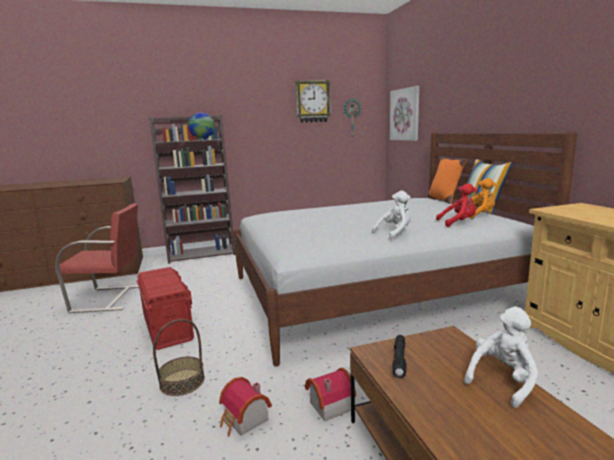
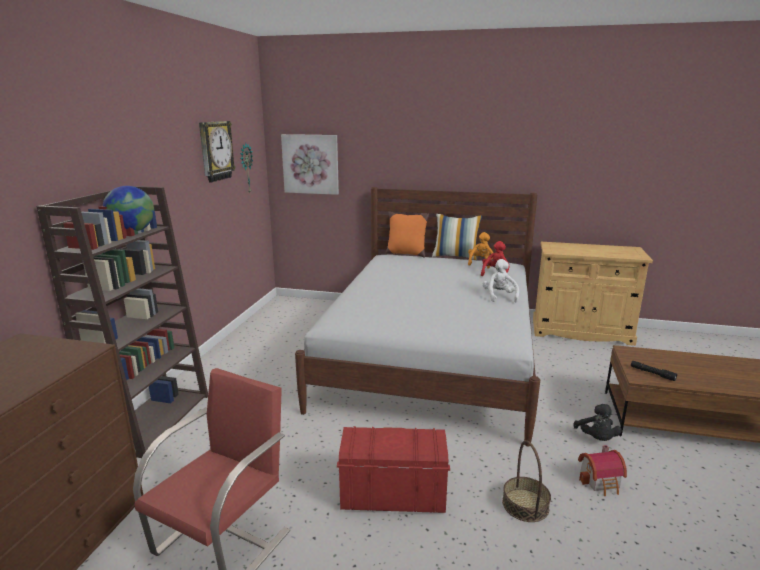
camera: 60 degrees left, 5 degrees up
(328, 405) = (596, 438): toy house -> black plush toy
(503, 380) = (682, 357): white plush toy -> none

